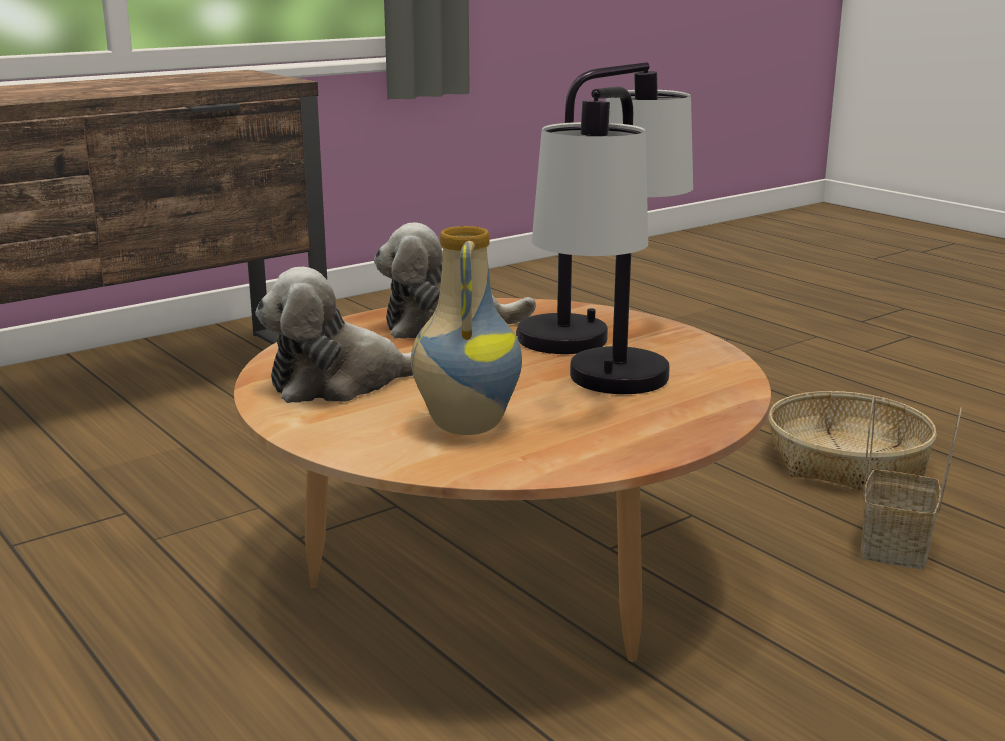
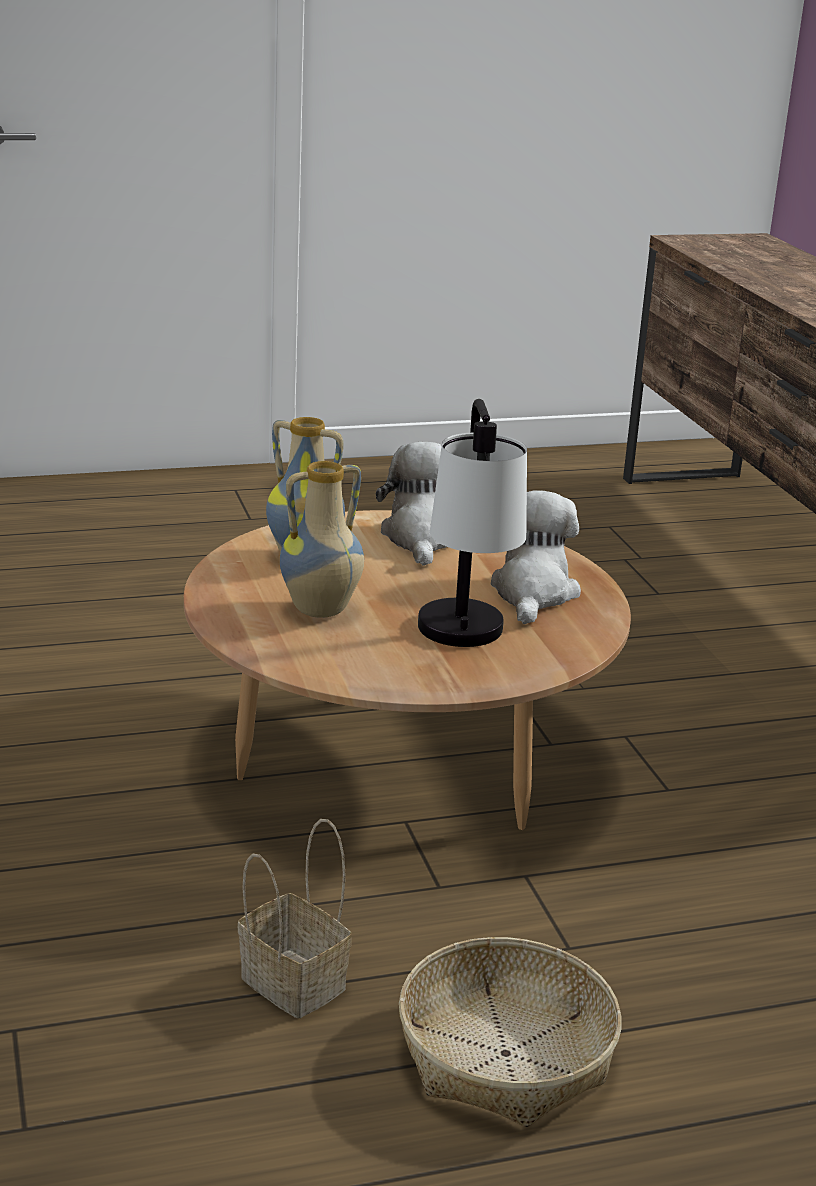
camera: 110 degrees right, 5 degrees up
(604, 393) = (320, 611): table lamp -> vase

